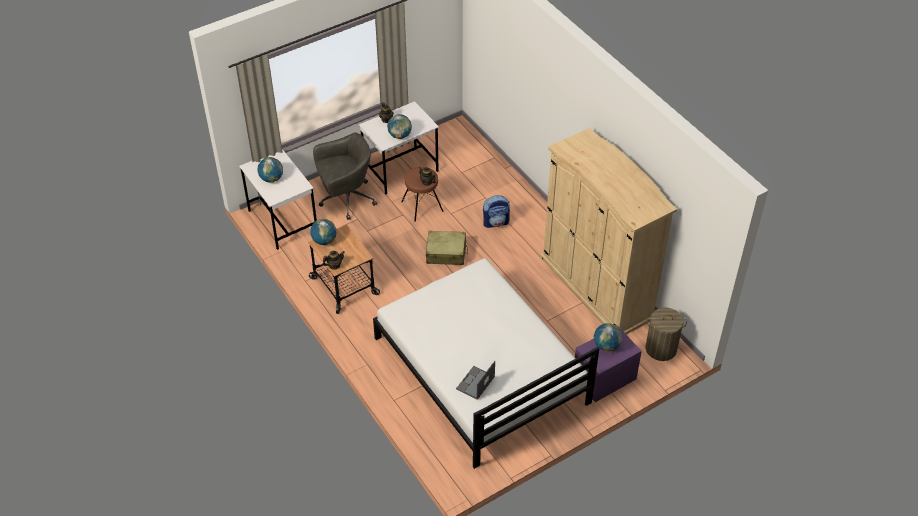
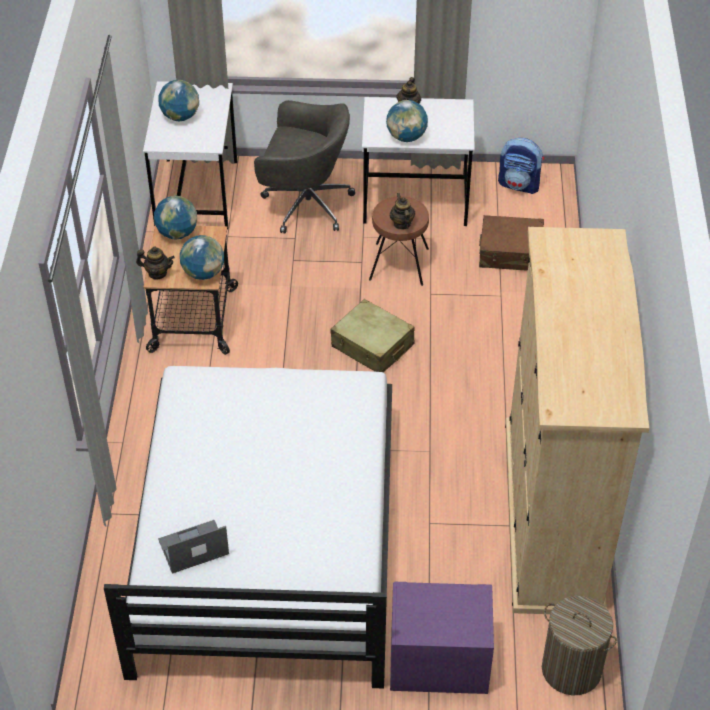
camera: 35 degrees right, 0 degrees up
(471, 174) = (511, 252): none -> brown suitcase
(496, 222) = (485, 338): backpack -> backpack (519, 185)
(606, 345) = (444, 606): globe -> globe (203, 273)

